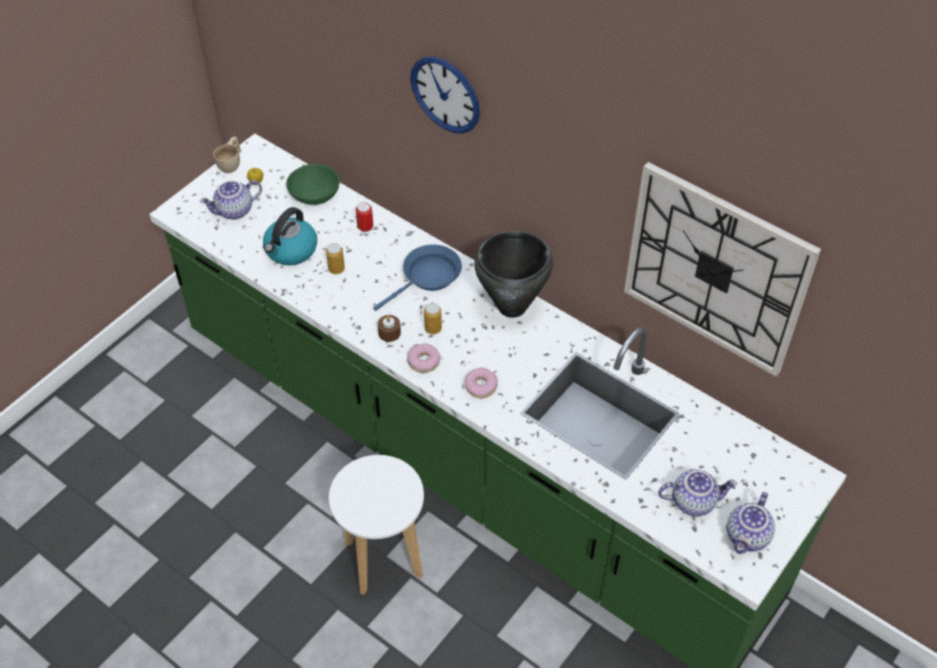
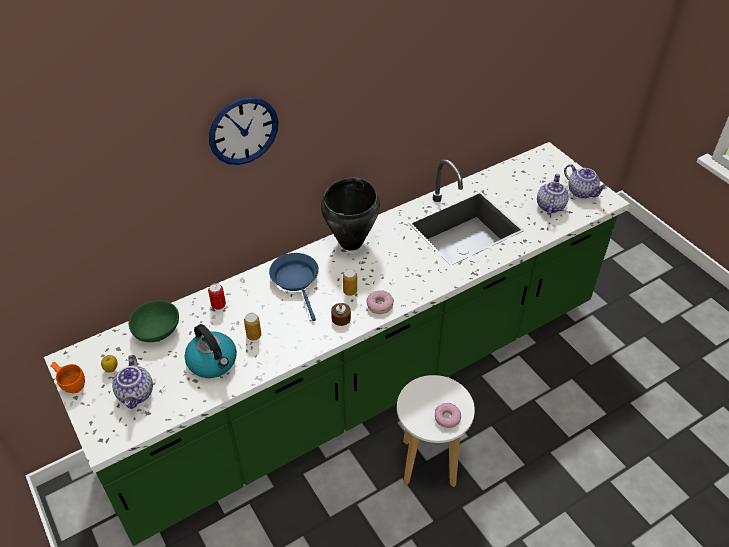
camera: 70 degrees left, 5 degrees down
(232, 163) = (71, 383): beige cup -> orange cup
(481, 386) = (418, 279): donut -> donut (447, 417)
(716, 269) = (462, 81): wall clock -> none

